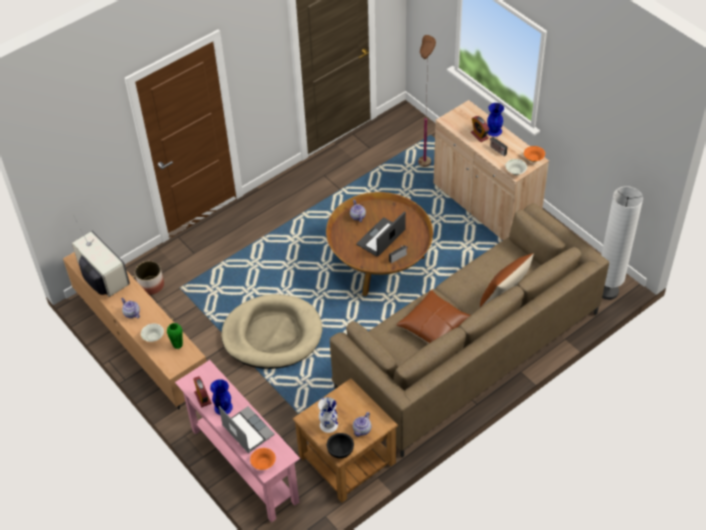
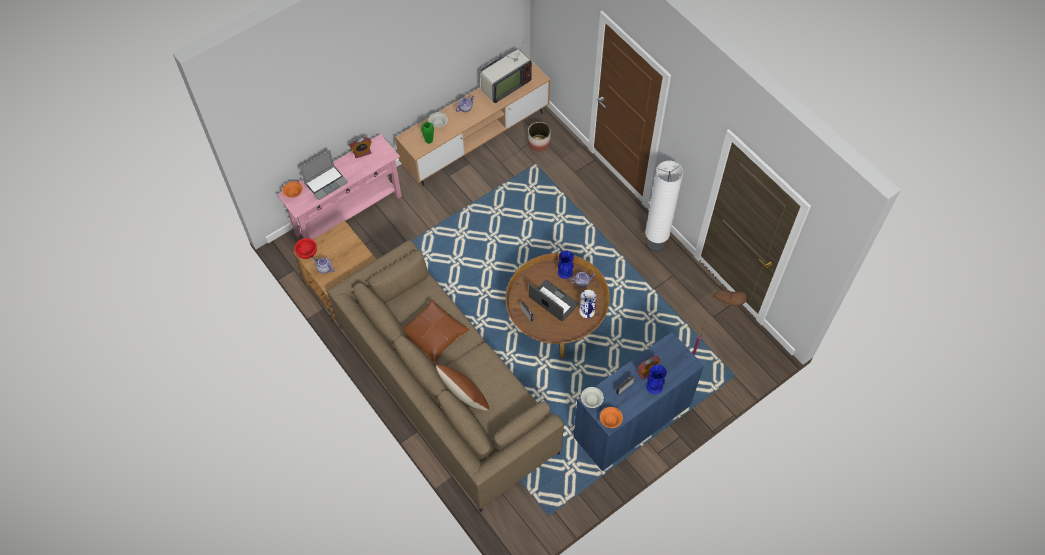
camera: 90 degrees right, 10 degrees up
(223, 407) = (351, 166): blue vase -> blue vase (565, 272)
(272, 334) = (478, 232): beige dog bed -> none
(328, 425) = (333, 245): white vase -> white vase (586, 311)
(340, 451) = (307, 252): black bowl -> red bowl
(485, 204) = (632, 421): beige cabinet -> blue cabinet
(607, 291) = (508, 527): white floor lamp -> white floor lamp (655, 244)

